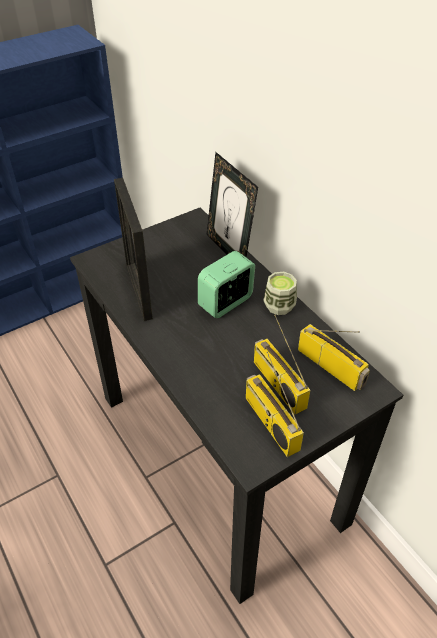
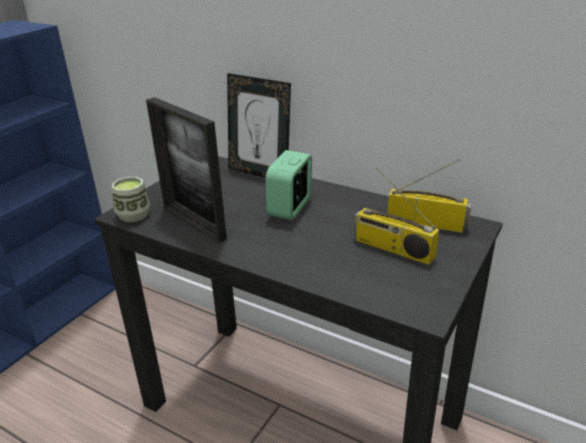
camera: 25 degrees left, 15 degrees down
(269, 422) = (413, 278): radio -> none
(279, 306) = (341, 197): cup -> cup (134, 215)

